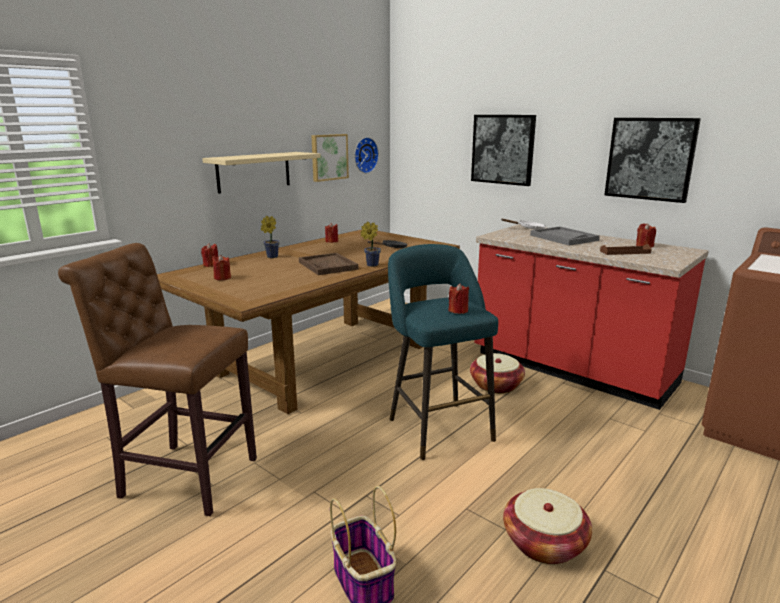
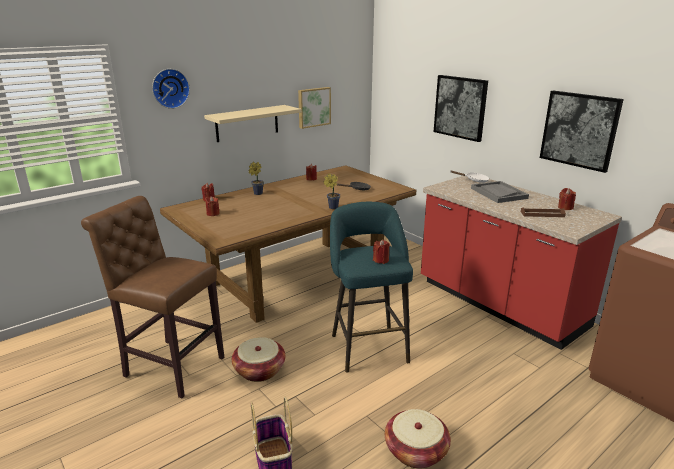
camera: 10 degrees right, 5 degrees up
(328, 265) = (298, 206): brown tray -> none
(364, 155) = (347, 103): wall clock -> wall clock (170, 88)
(496, 385) = (428, 313): basket -> basket (259, 370)

